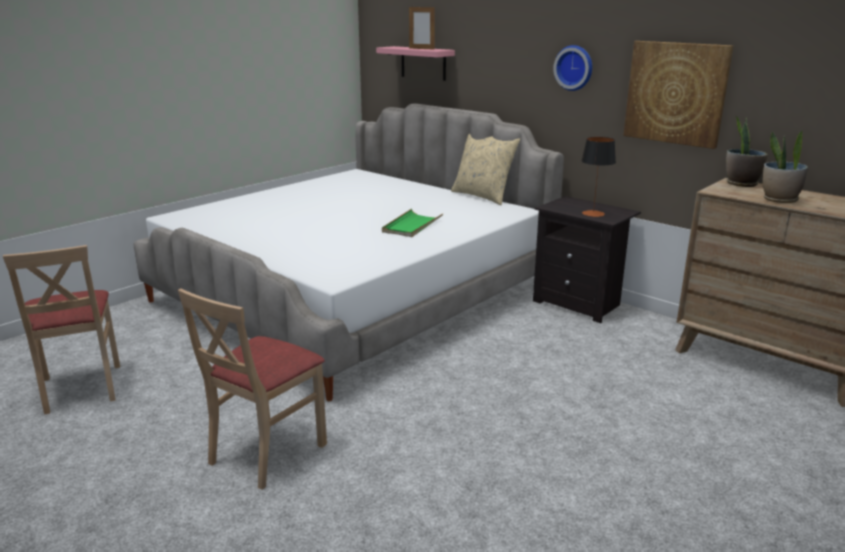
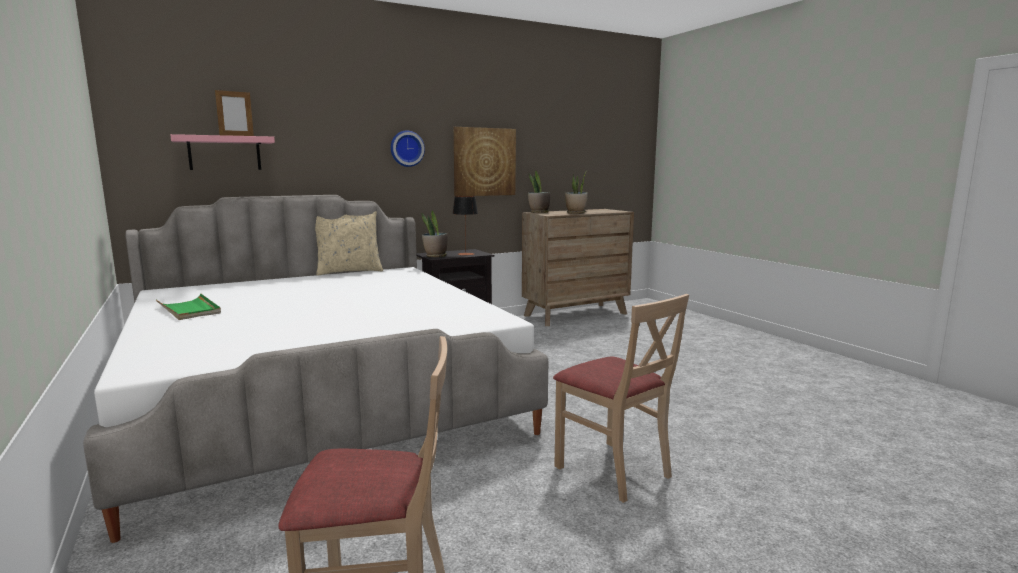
camera: 70 degrees left, 10 degrees down
(412, 226) = (393, 292): green tray -> green tray (189, 310)
(559, 205) = (435, 256): none -> potted plant

